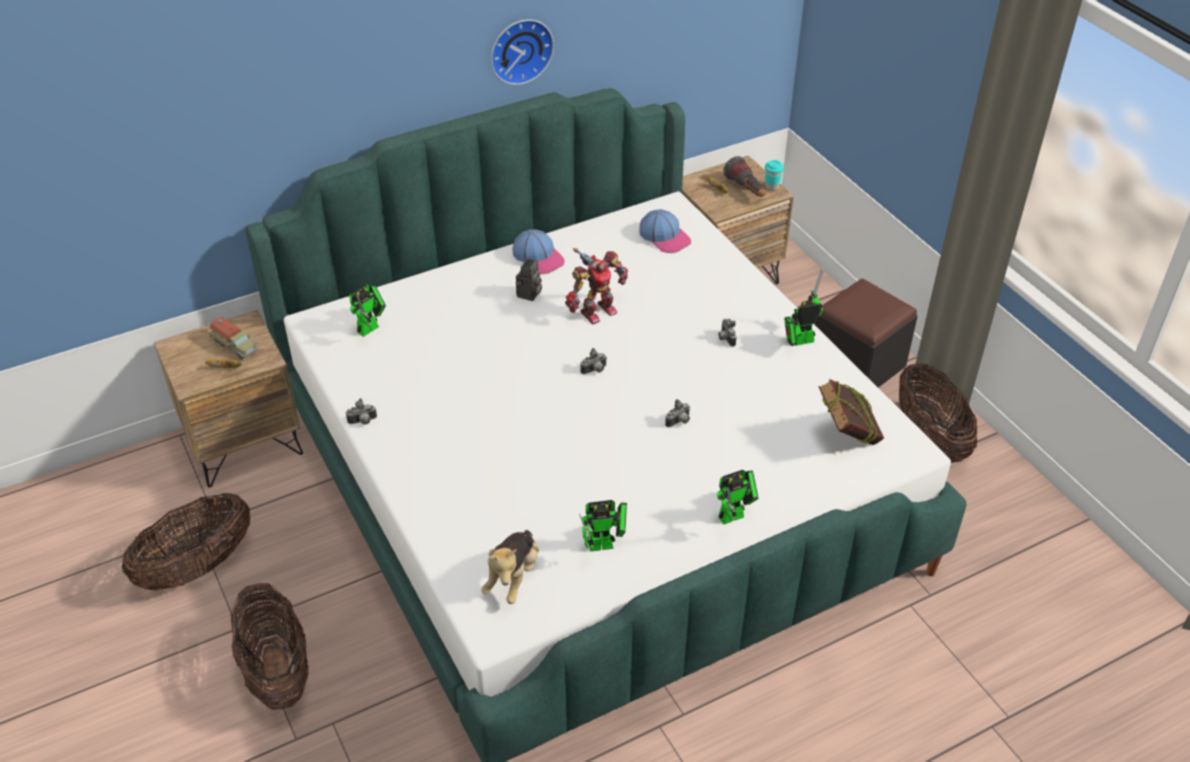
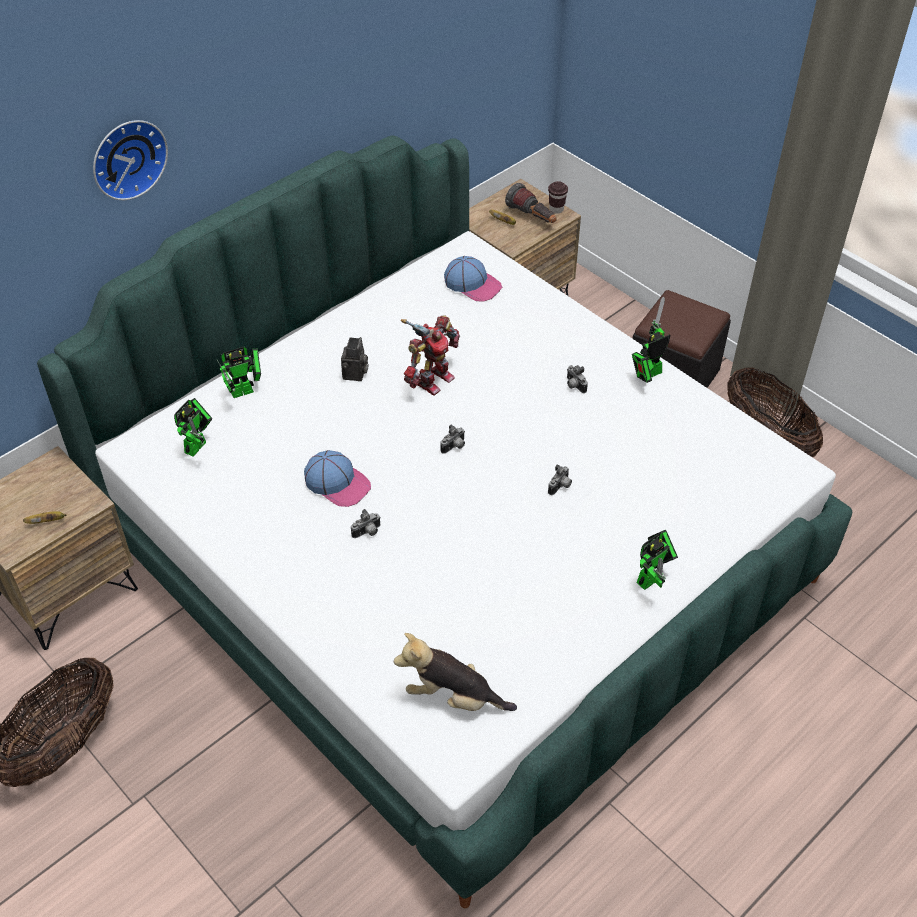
camera: 15 degrees left, 5 degrees up
(235, 346) = (48, 493): toy truck -> none
(277, 671) = (193, 841): basket -> none
(363, 422) = (228, 555): camera -> camera (367, 533)
(513, 577) = (453, 697): plush toy -> plush toy turned 105 degrees clockwise
(519, 49) = (299, 111): wall clock -> wall clock (127, 157)
(538, 257) = (350, 330): cap -> cap (338, 483)
(605, 545) = (535, 639): toy robot -> toy robot (246, 390)
(772, 187) = (556, 209): turquoise cup -> brown cup
(846, 437) = (730, 469): book -> none

